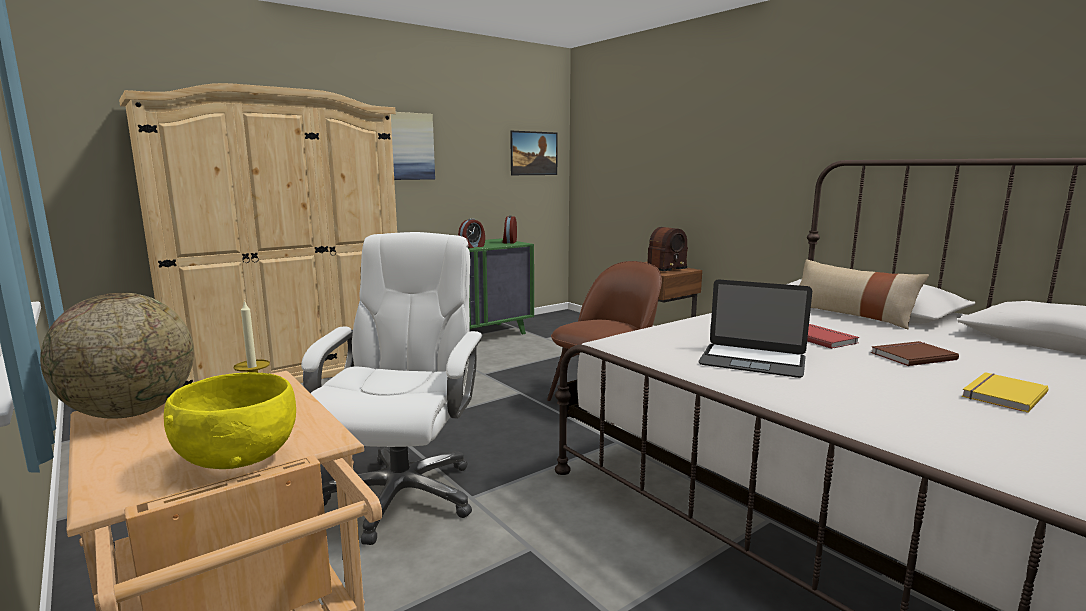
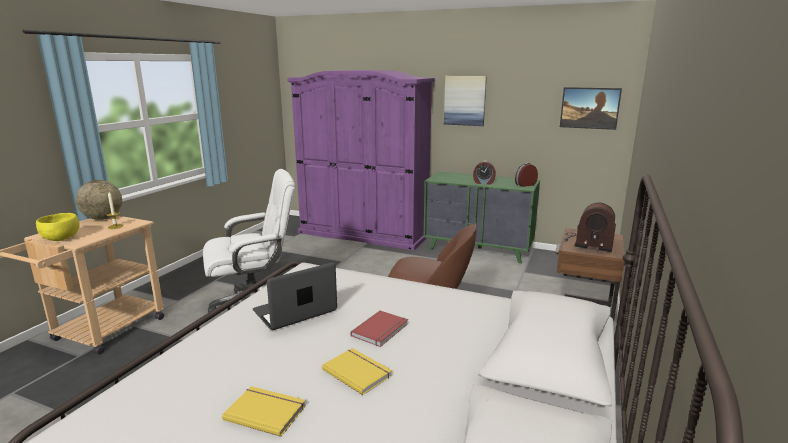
camera: 60 degrees right, 5 degrees up
(292, 372) = (364, 233): beige wardrobe -> purple wardrobe
(752, 360) = (295, 311): laptop -> laptop turned 60 degrees clockwise
(850, 315) = (492, 340): beige pillow -> none
(911, 356) = (358, 372): brown book -> yellow book

